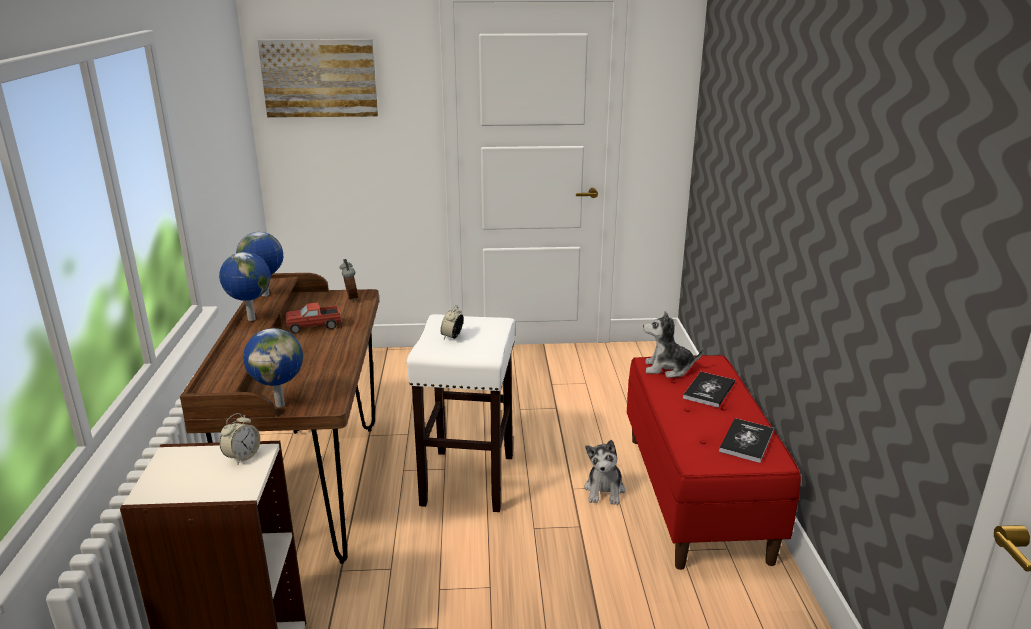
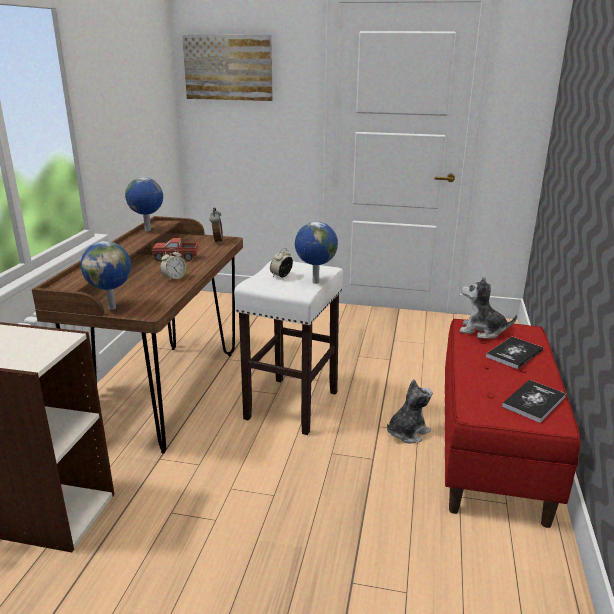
camera: 15 degrees right, 0 degrees up
(242, 457) = (51, 339): alarm clock -> alarm clock (174, 278)
(250, 319) = (124, 245): globe -> globe (315, 282)
(604, 490) = (407, 432): plush toy -> plush toy turned 150 degrees counterclockwise

